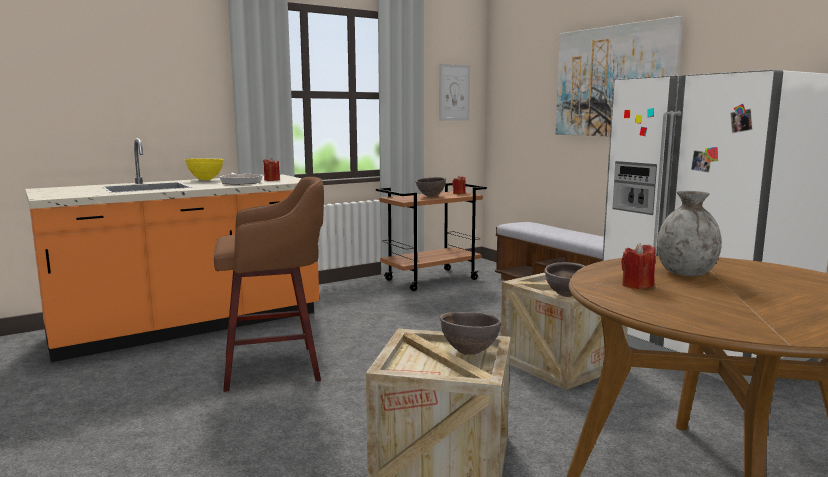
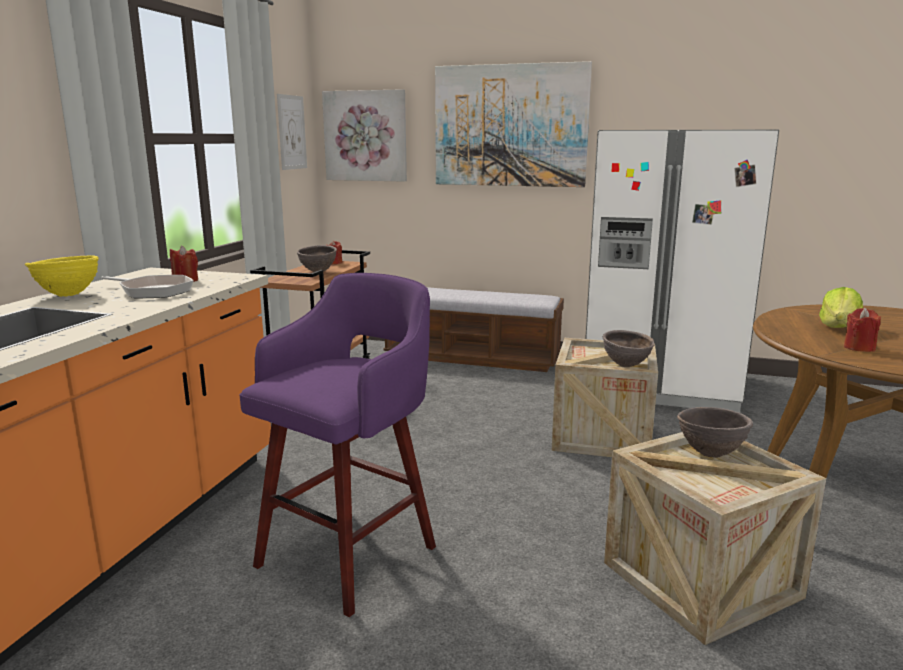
camera: 40 degrees left, 5 degrees up
(275, 367) = (351, 553): brown stool -> purple stool
(514, 95) = (365, 136): none -> picture
(686, 273) = (838, 327): grey vase -> lettuce

